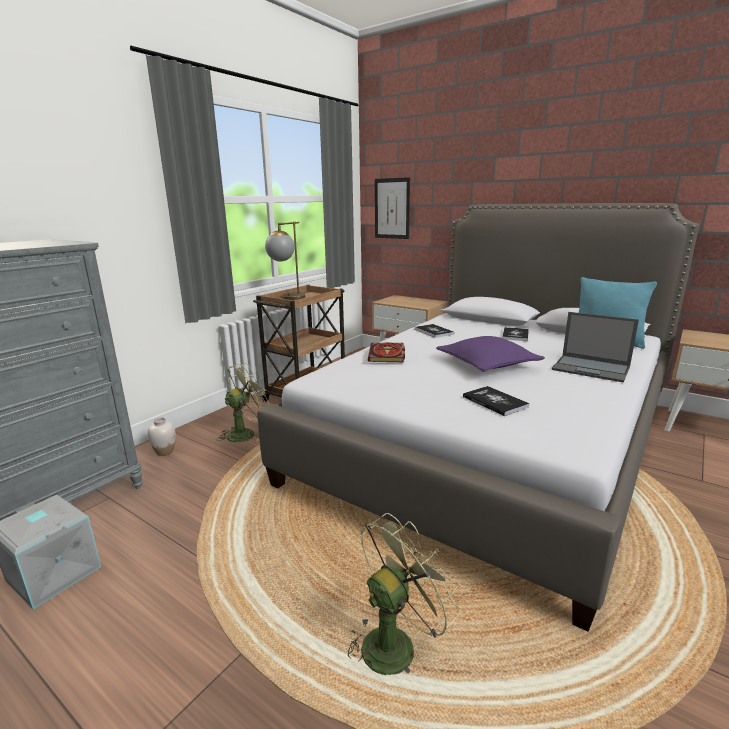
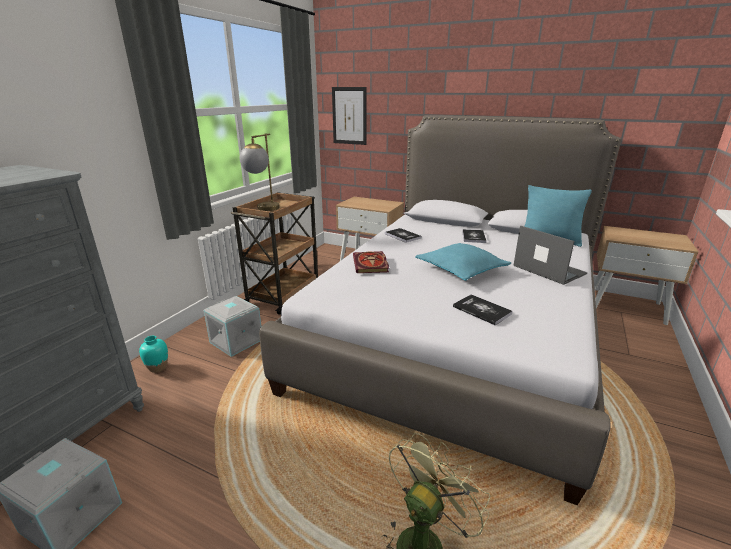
camera: 10 degrees left, 5 degrees up
(165, 451) = (158, 368): white vase -> turquoise vase
(246, 433) = (235, 341): green fan -> grey storage box
(487, 364) = (461, 269): purple pillow -> turquoise pillow
(591, 368) = (548, 269): laptop -> laptop turned 150 degrees counterclockwise

